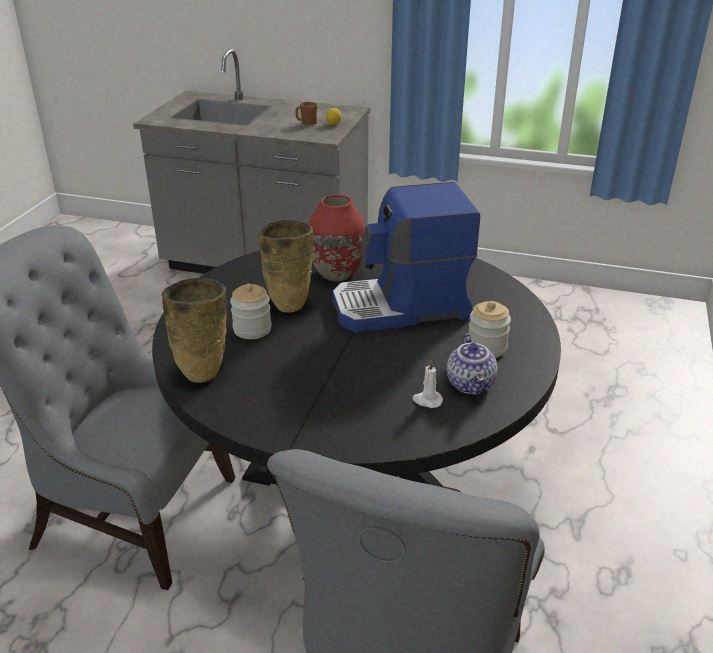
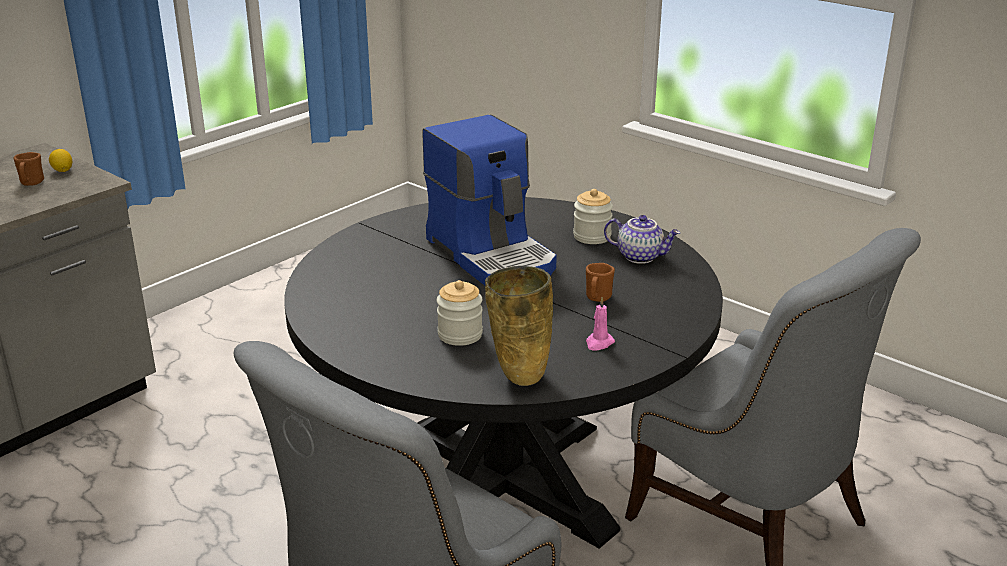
camera: 65 degrees left, 5 degrees down
(280, 399) = (599, 343): none -> pink candle
(290, 304) = (430, 305): beige vase -> none
(336, 273) = (392, 269): red vase -> none
(363, 379) = (597, 298): none -> brown mug
(401, 308) = (492, 254): coffee machine -> coffee machine turned 45 degrees counterclockwise
(427, 400) = (649, 279): white candle -> none

